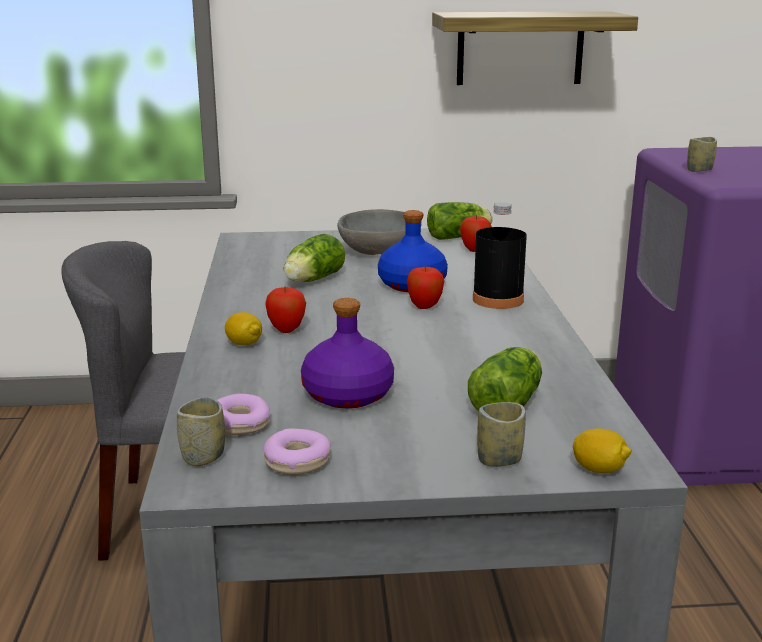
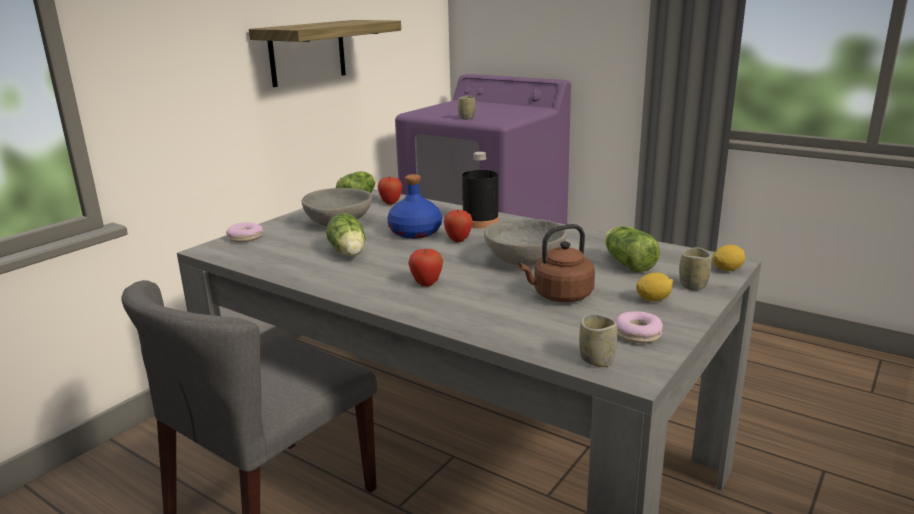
camera: 50 degrees left, 0 degrees up
(239, 424) = (561, 337): donut -> donut (245, 238)
(244, 343) = (427, 302): lemon -> lemon (653, 299)
(346, 395) = (559, 296): purple bottle -> brown kettle
(421, 351) = (524, 260): none -> grey bowl

